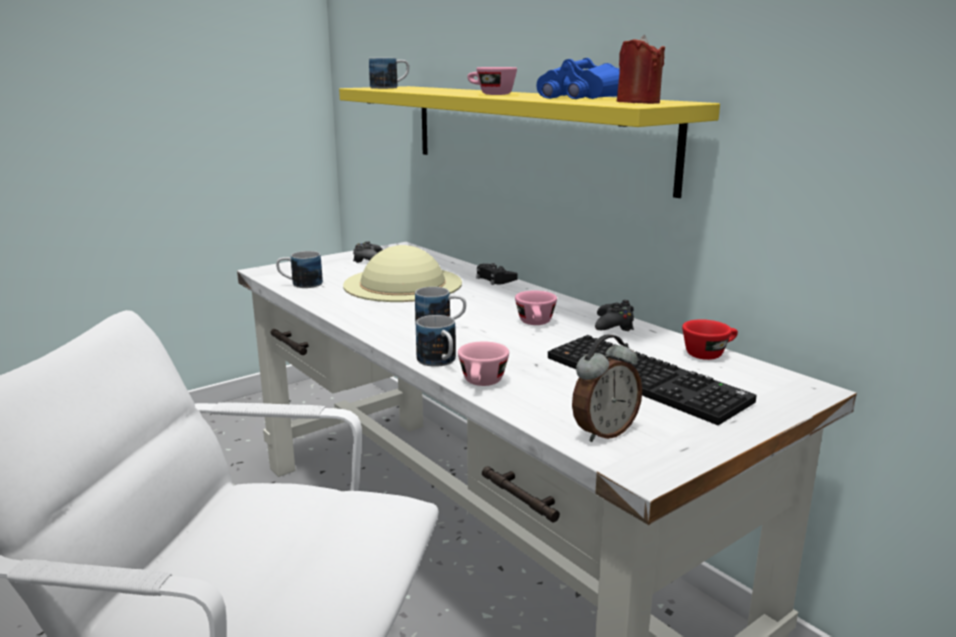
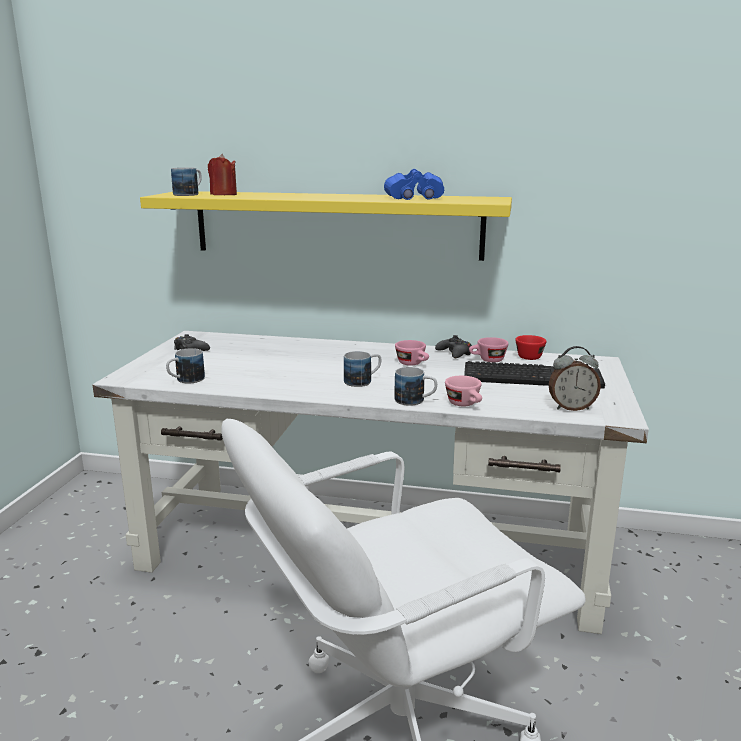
camera: 40 degrees left, 0 degrees up
(403, 284) = (265, 361): beige hat -> none
(490, 94) = (334, 197): pink cup -> pink cup (487, 360)
(495, 279) = (321, 343): black game controller -> none
(603, 432) = (571, 408): alarm clock -> alarm clock turned 75 degrees clockwise
(638, 102) = (482, 200): red candle -> red candle (223, 194)

